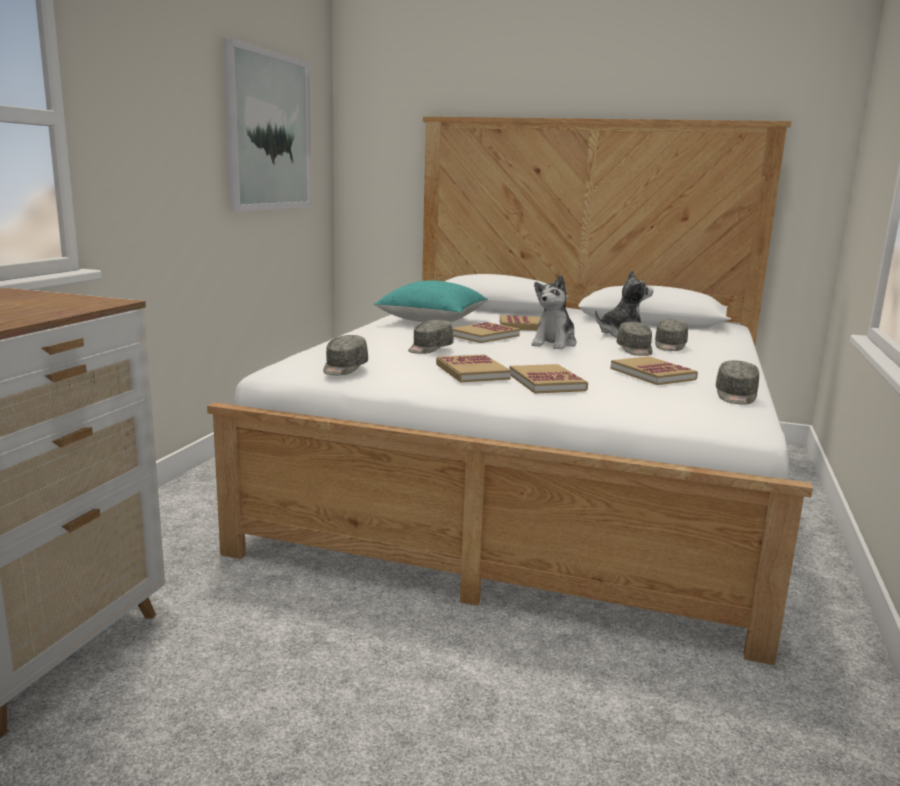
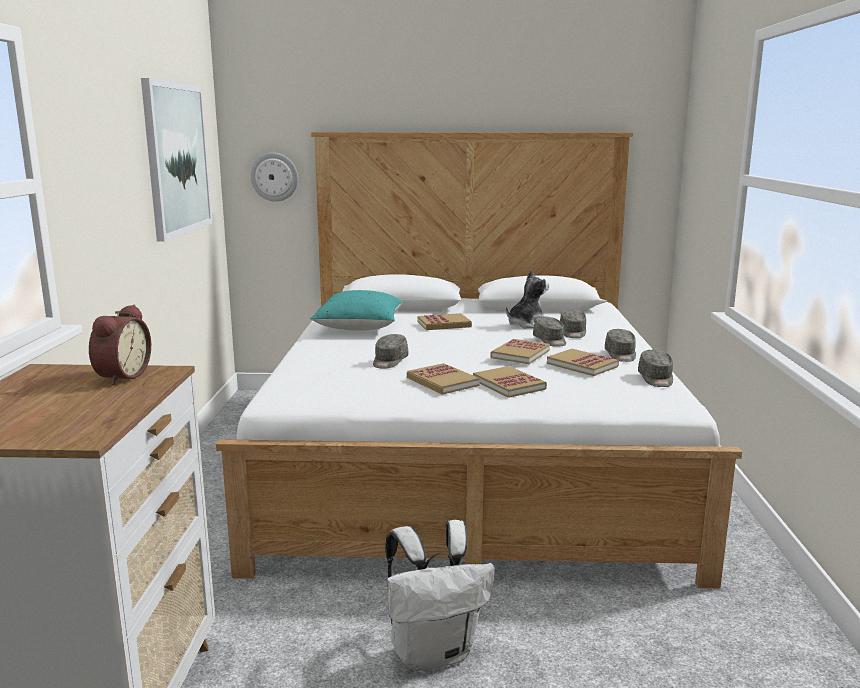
camera: 15 degrees left, 0 degrees up
(61, 301) = (120, 376): none -> alarm clock
(344, 368) = (335, 393): grey cap -> grey cap (620, 355)
(382, 666) = (434, 652): none -> white backpack
(385, 165) = (274, 177): none -> wall clock
(484, 335) = (419, 340): book -> book (520, 354)
(554, 344) = (483, 342): plush toy -> none

